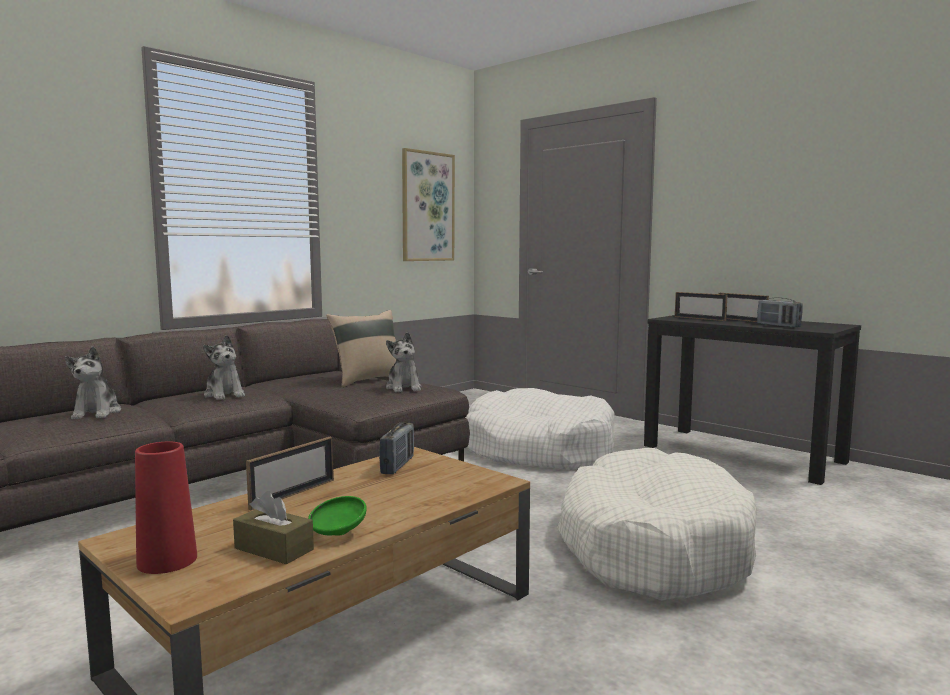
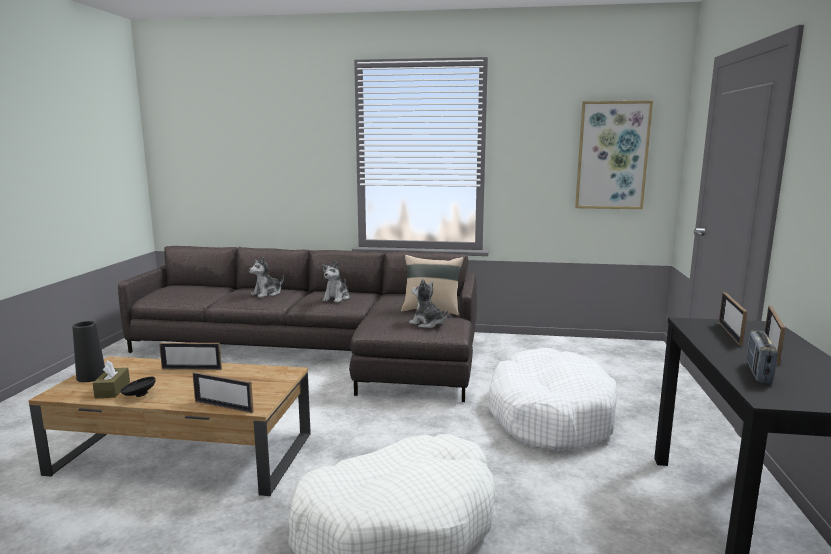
camera: 55 degrees right, 5 degrees up
(167, 560) = (91, 377): red vase -> black vase
(337, 533) = (139, 395): green bowl -> black bowl
(397, 465) = (261, 375): radio -> none
(404, 388) = (427, 324): plush toy -> plush toy turned 90 degrees clockwise
(469, 494) = (223, 406): none -> picture frame

